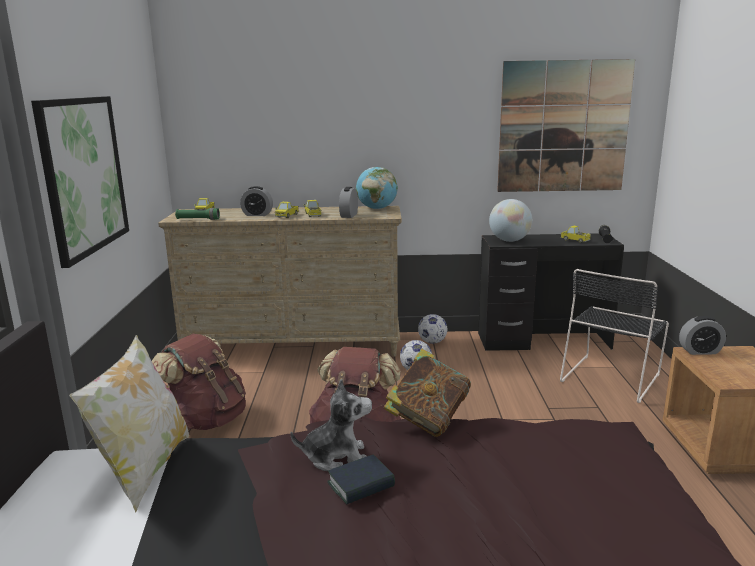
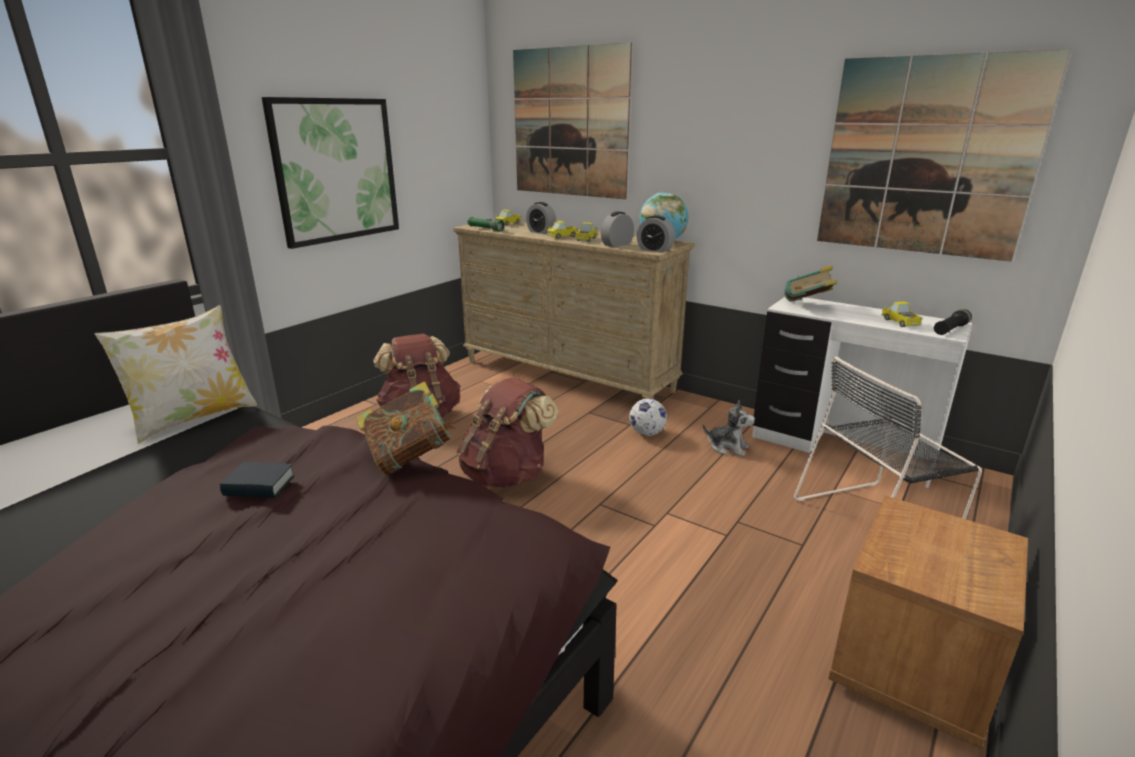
camera: 35 degrees right, 5 degrees up
(262, 112) = (570, 123): none -> picture
(336, 457) = (294, 458): plush toy -> plush toy (727, 447)
(432, 342) = (705, 411): football -> none
(509, 241) = (807, 306): globe -> book
(543, 341) = (841, 449): black desk -> white desk
(700, 351) = (915, 514): alarm clock -> alarm clock (654, 250)

